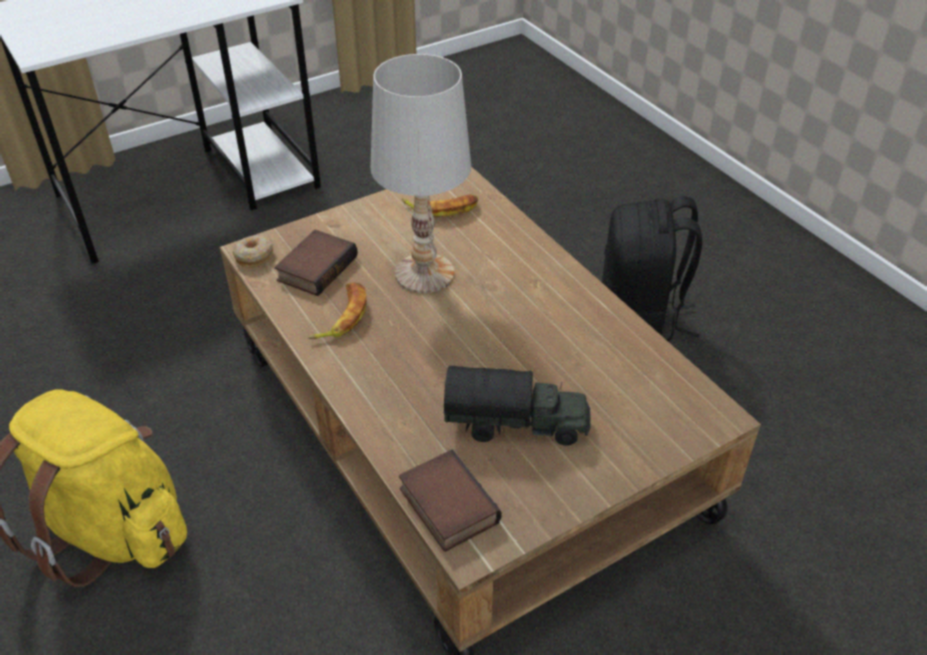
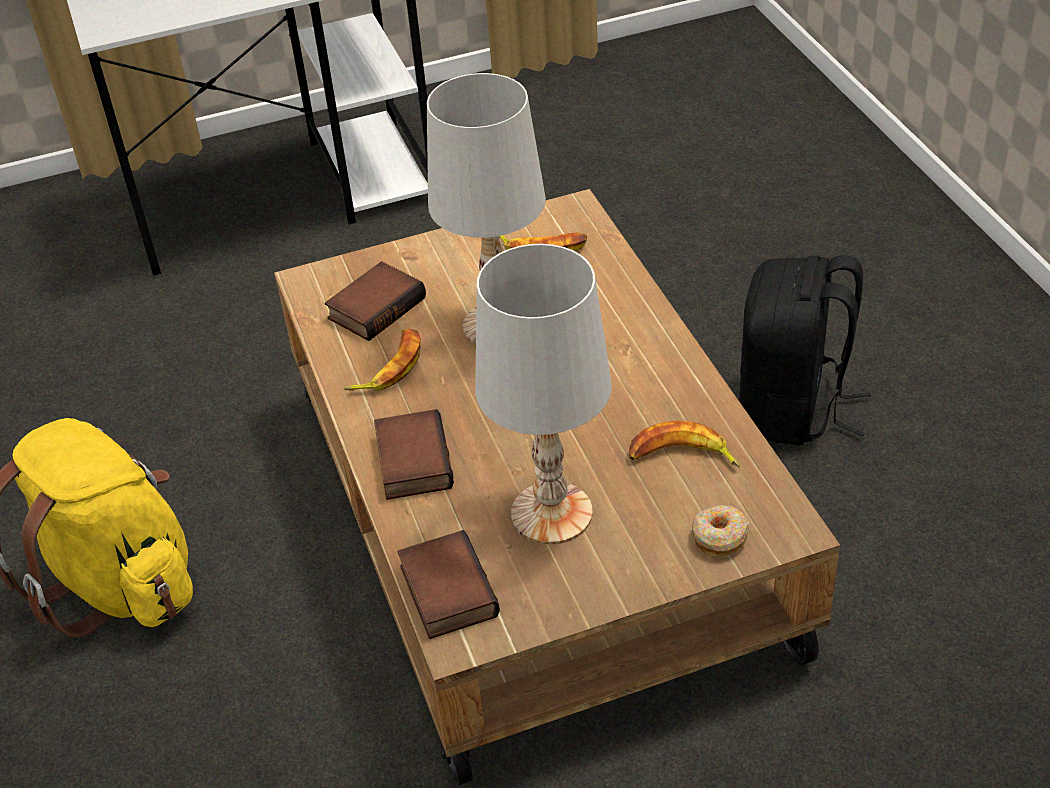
camera: 15 degrees right, 0 degrees up
(254, 256) = (309, 287): donut -> donut (719, 537)
(382, 394) = (411, 461): none -> book
(517, 425) = (551, 512): toy truck -> white table lamp
(609, 365) = (682, 456): none -> banana

